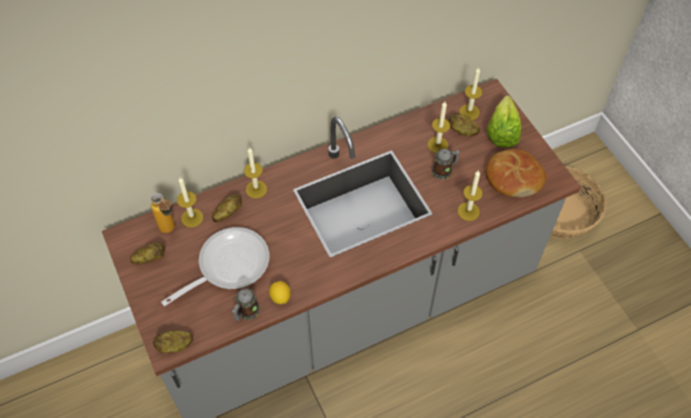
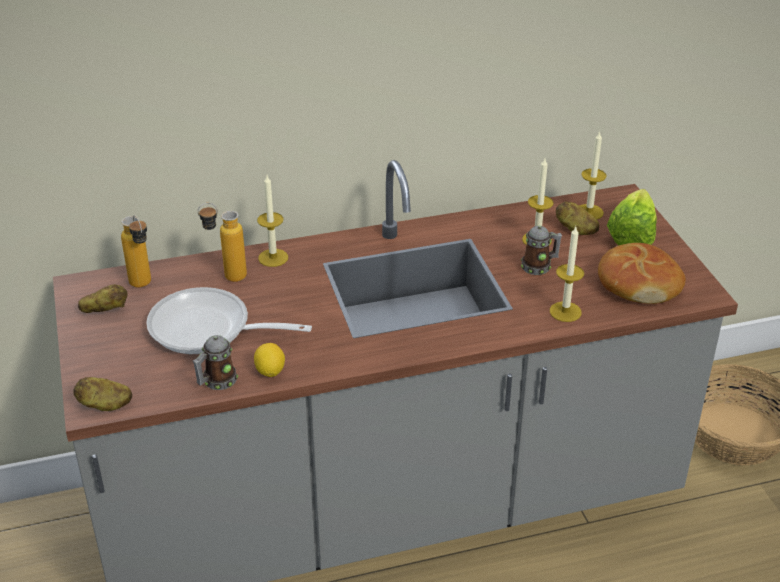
camera: 10 degrees right, 20 degrees down
(192, 218) = (177, 276): candle -> none
(227, 213) = (226, 277): potato -> bottle
(228, 265) = (208, 330): frying pan -> frying pan turned 135 degrees counterclockwise

